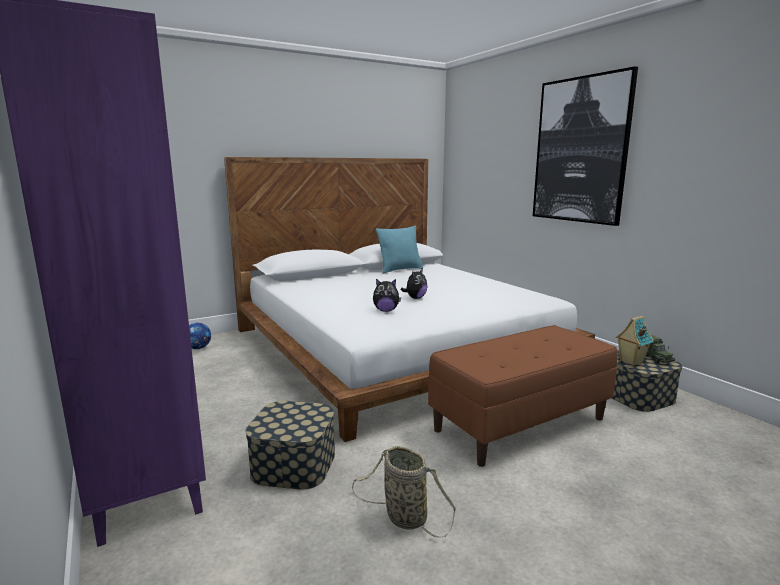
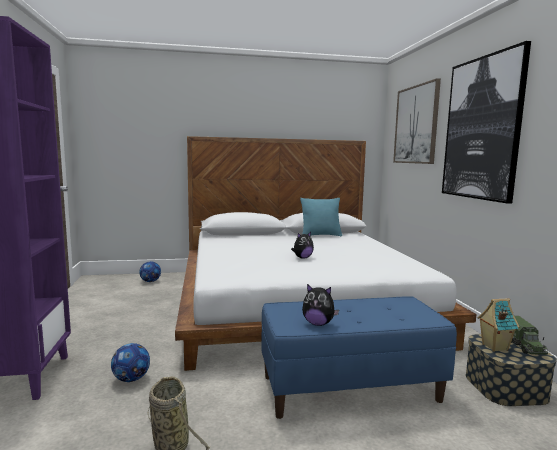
camera: 20 degrees right, 5 degrees down
(294, 464) = (131, 379): storage box -> football
(386, 310) = (260, 264): plush toy -> plush toy (318, 323)
(491, 142) = (416, 125): none -> picture
(520, 424) = (350, 388): brown bench -> blue bench

